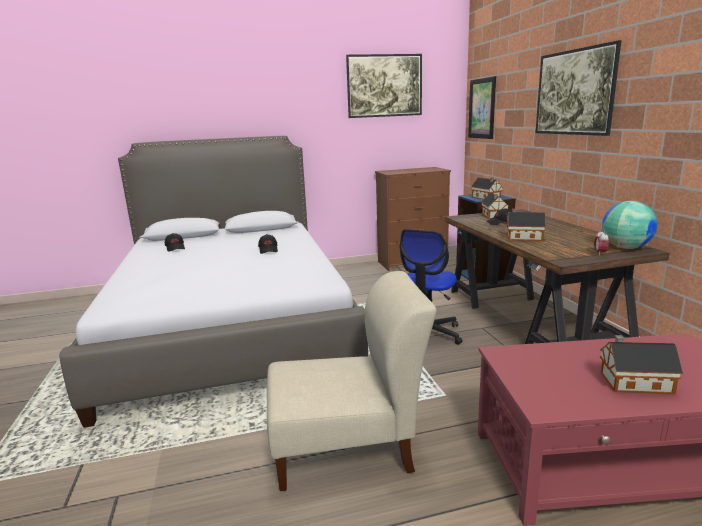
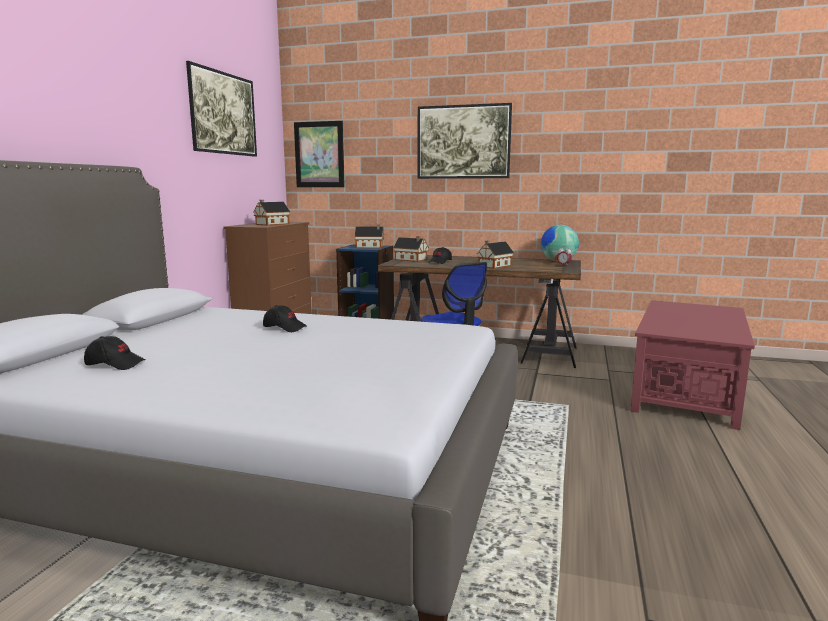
camera: 60 degrees left, 5 degrees down
(348, 447) = (621, 460): beige chair -> none
(633, 382) = (709, 320): toy house -> toy house (271, 224)

